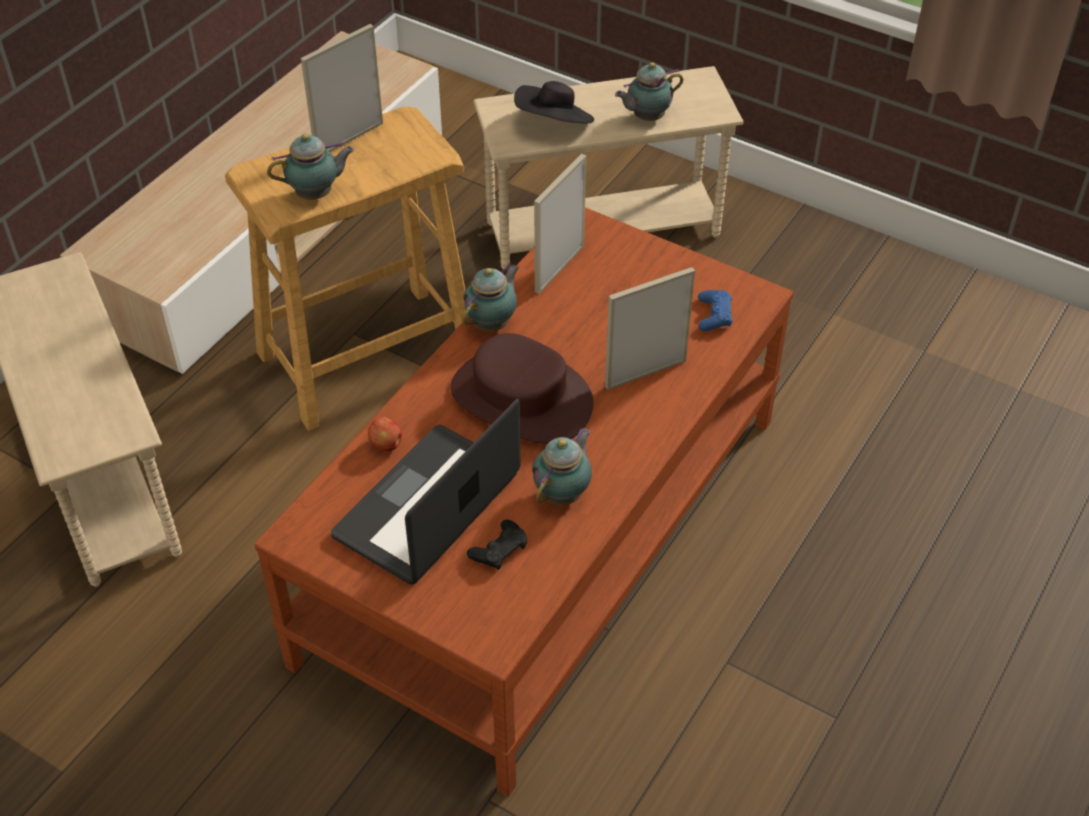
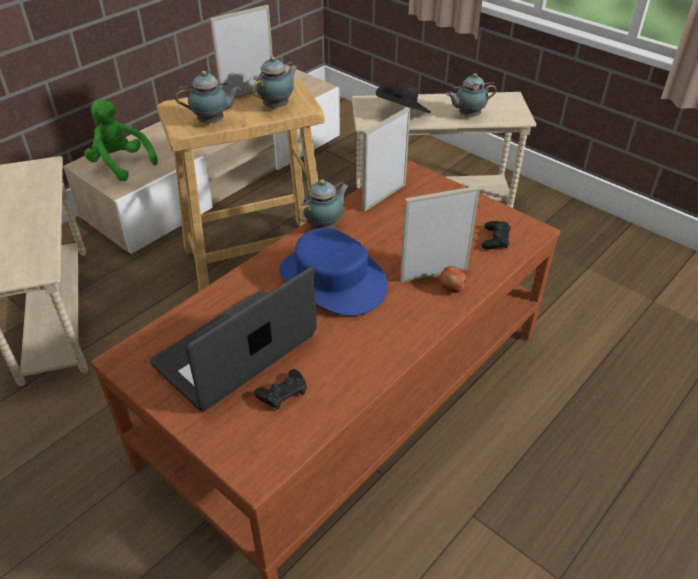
camera: 10 degrees right, 5 degrees down
(147, 243) = (121, 164): none -> green plush toy
(386, 445) = (219, 301): apple -> apple (452, 288)
(520, 398) = (332, 280): brown hat -> blue hat
(563, 493) = (347, 355): teapot -> teapot (277, 106)
(714, 315) = (495, 239): blue game controller -> black game controller

